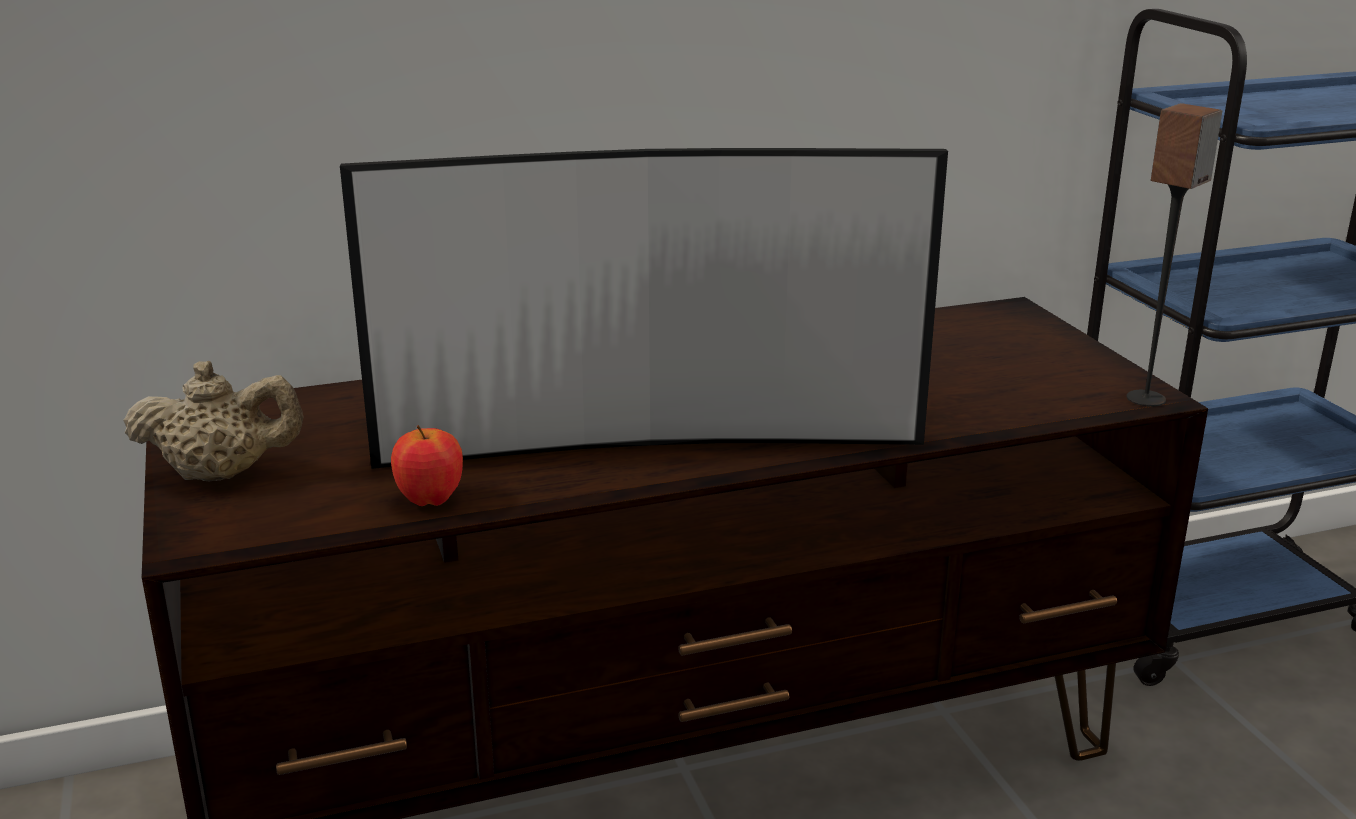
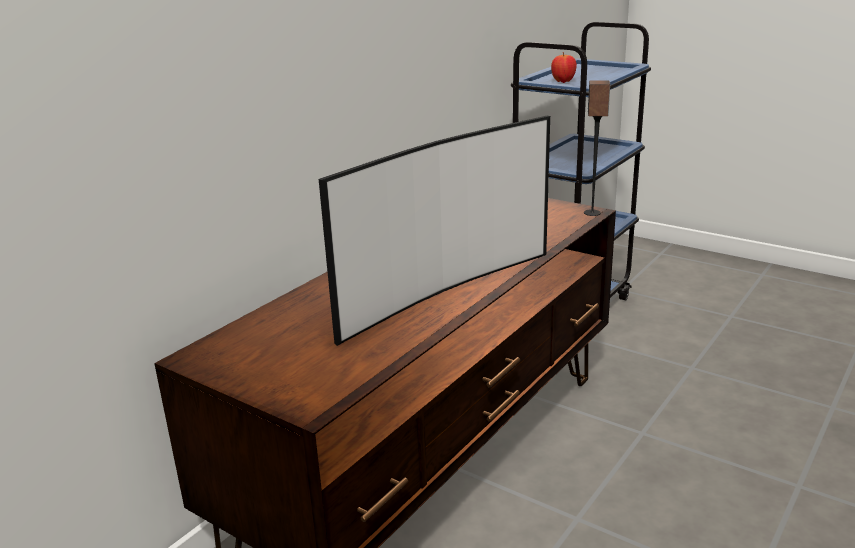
camera: 35 degrees left, 0 degrees up
(223, 474) = (266, 376): beige teapot -> none
(430, 500) = (390, 347): apple -> apple (563, 81)

